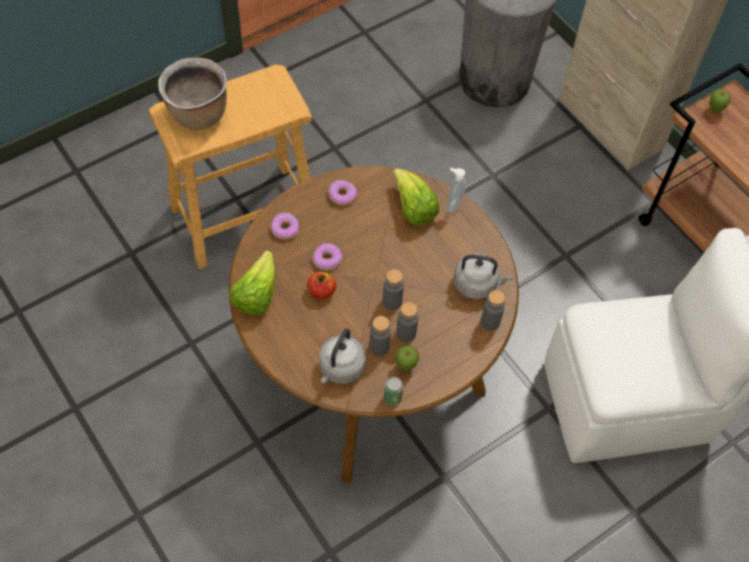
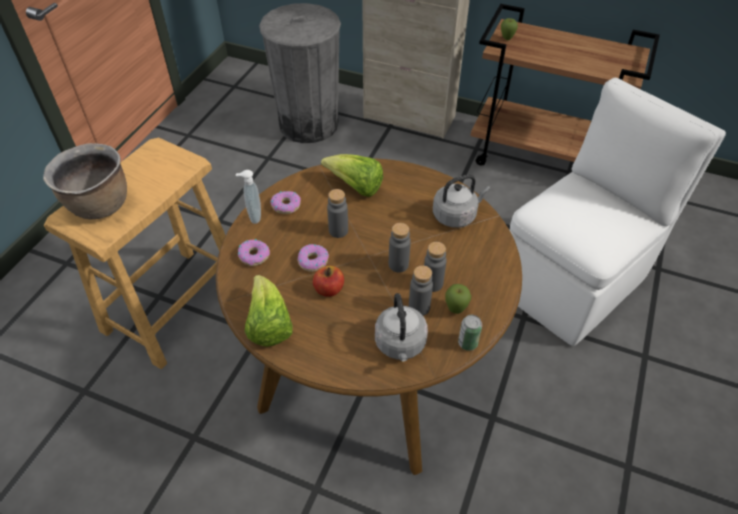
camera: 30 degrees left, 10 degrees down
(453, 204) = (385, 169): soap dispenser -> soap dispenser (253, 216)
(490, 322) = (491, 237): grey bottle -> grey bottle (338, 231)

